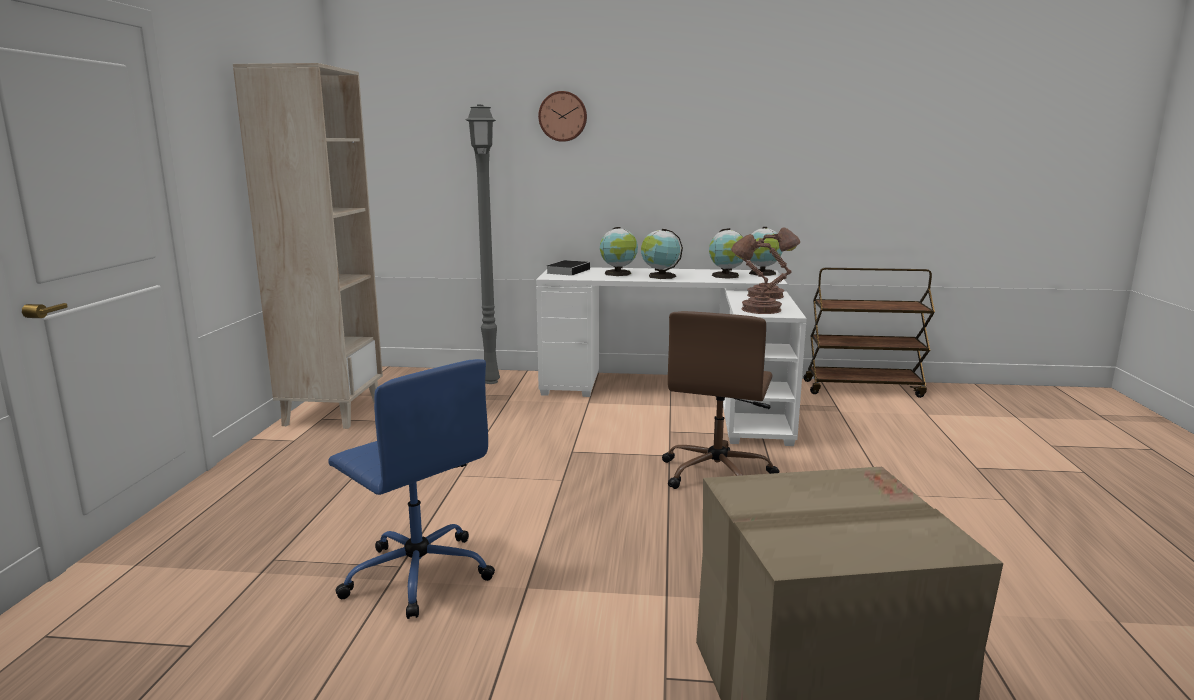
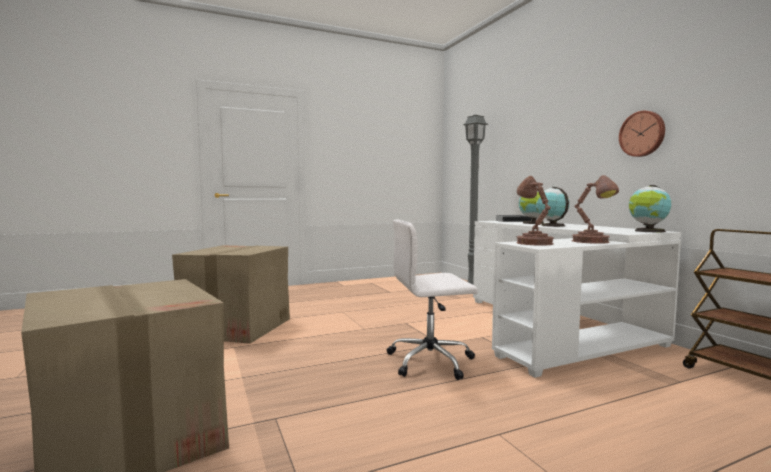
camera: 60 degrees right, 10 degrees down
(332, 412) = (380, 282): beige bookcase -> none
(417, 573) = (236, 327): blue office chair -> cardboard box
(563, 116) = (531, 115): wall clock -> wall clock (642, 134)
(717, 474) = (431, 361): brown office chair -> white office chair
(726, 276) = (604, 229): globe -> none

